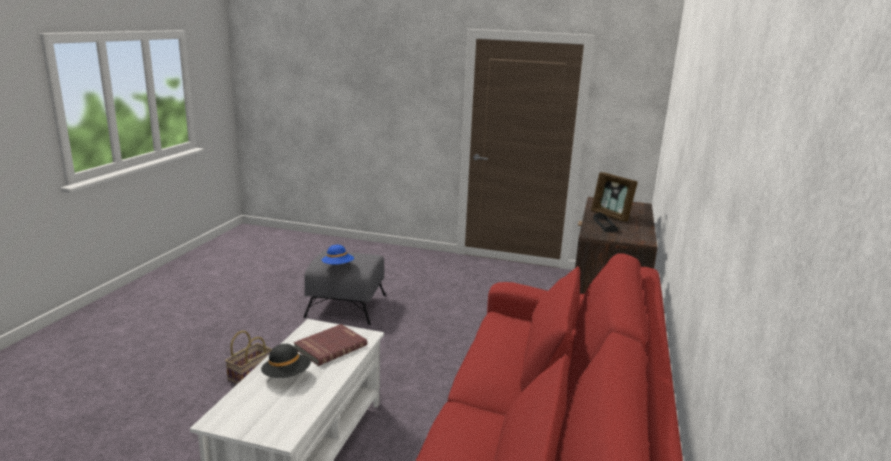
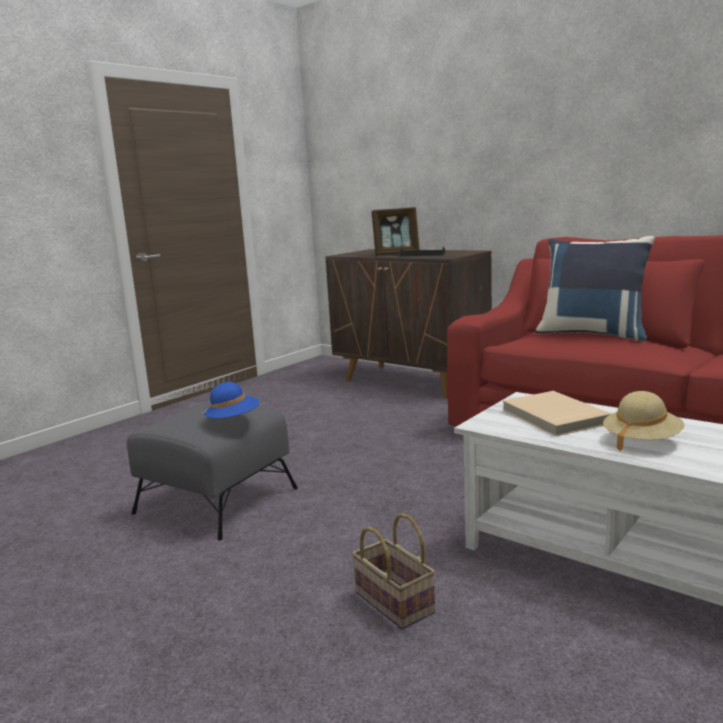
camera: 65 degrees left, 5 degrees down
(286, 375) = (641, 441): black hat -> beige hat
(329, 346) = (553, 417): red book -> beige book
(524, 345) = (592, 334): none -> blue pillow

